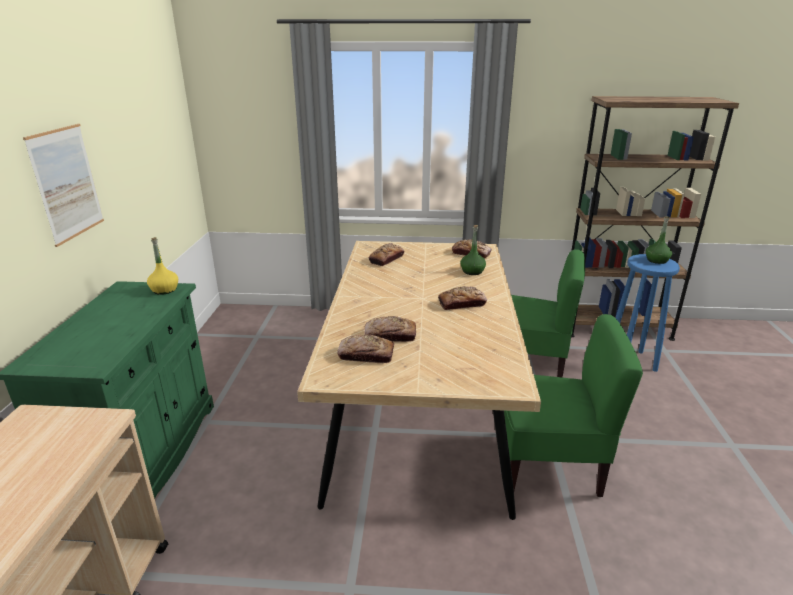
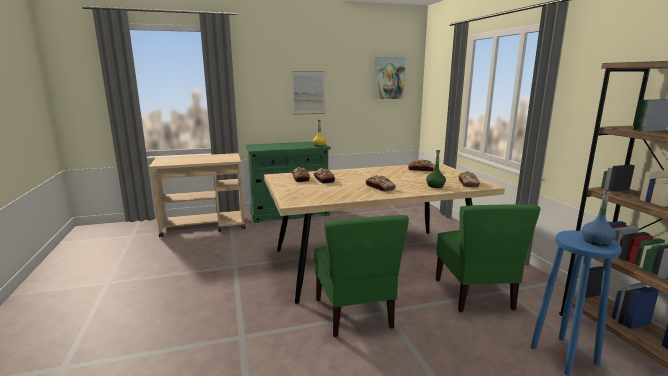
camera: 70 degrees right, 10 degrees down
(158, 117) = (388, 78): none -> picture
(656, 260) = (596, 241): green bottle -> blue bottle

